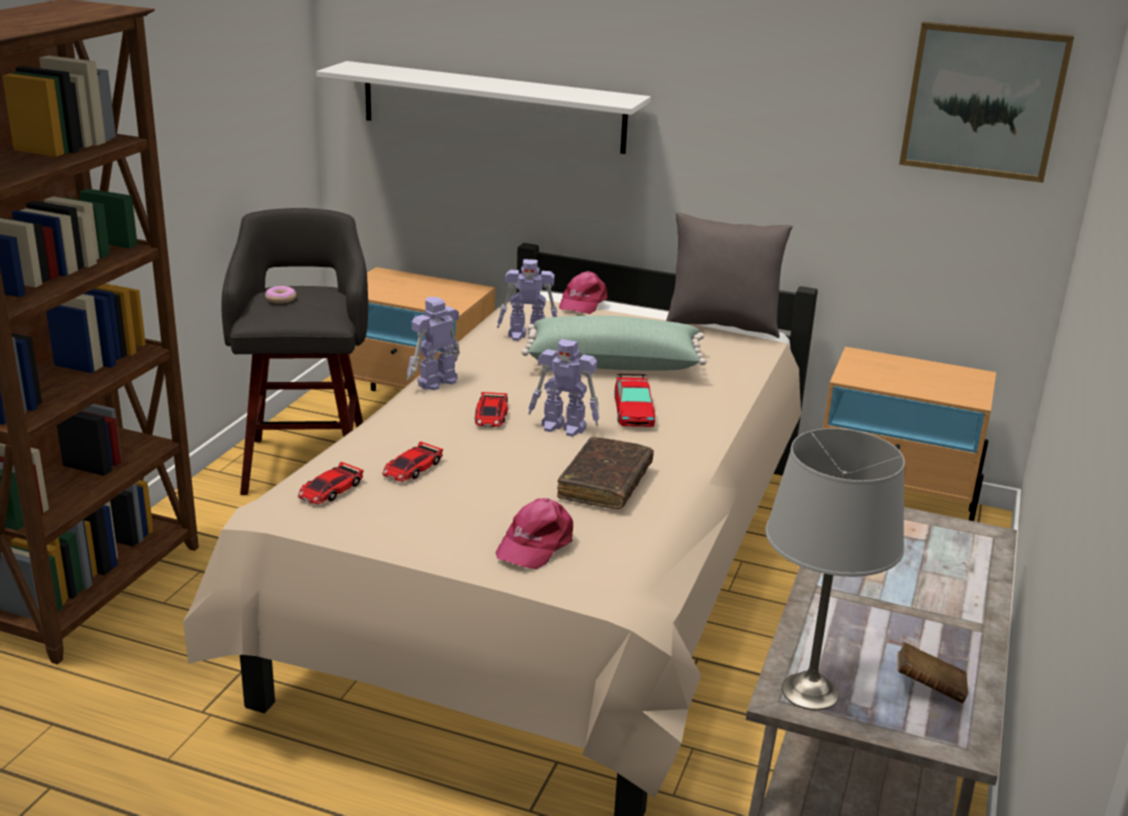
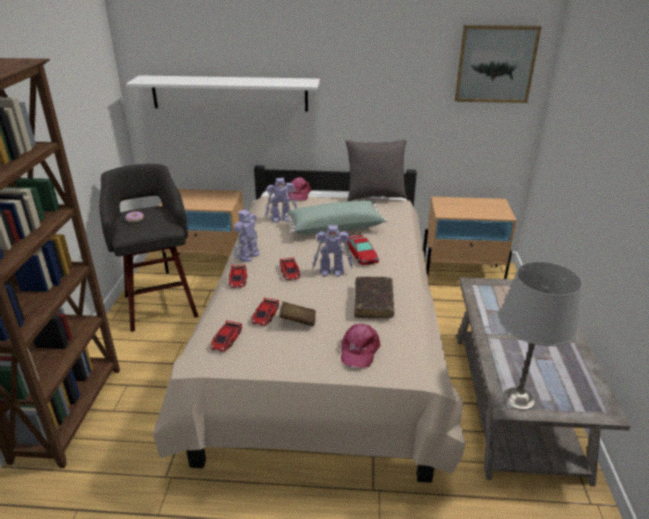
camera: 15 degrees left, 5 degrees up
(399, 412) = (238, 279): none -> toy car
(928, 688) = (570, 381): brown book -> brown book (297, 322)

